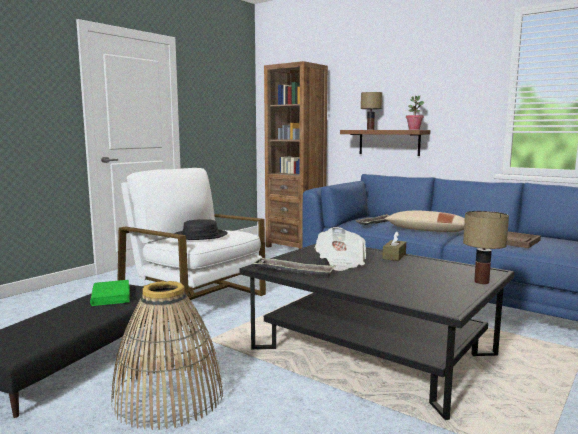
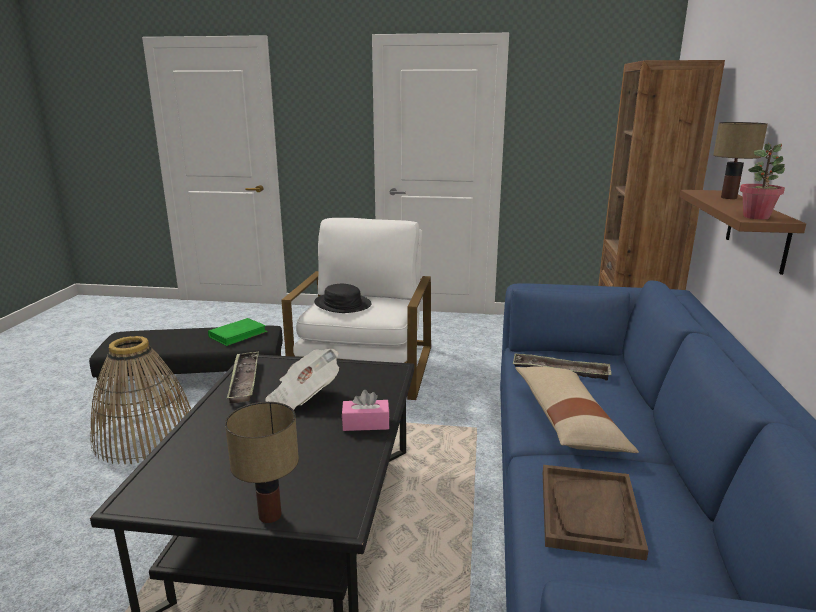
camera: 60 degrees right, 10 degrees up
(394, 256) = (366, 423): brown tissue box -> pink tissue box

